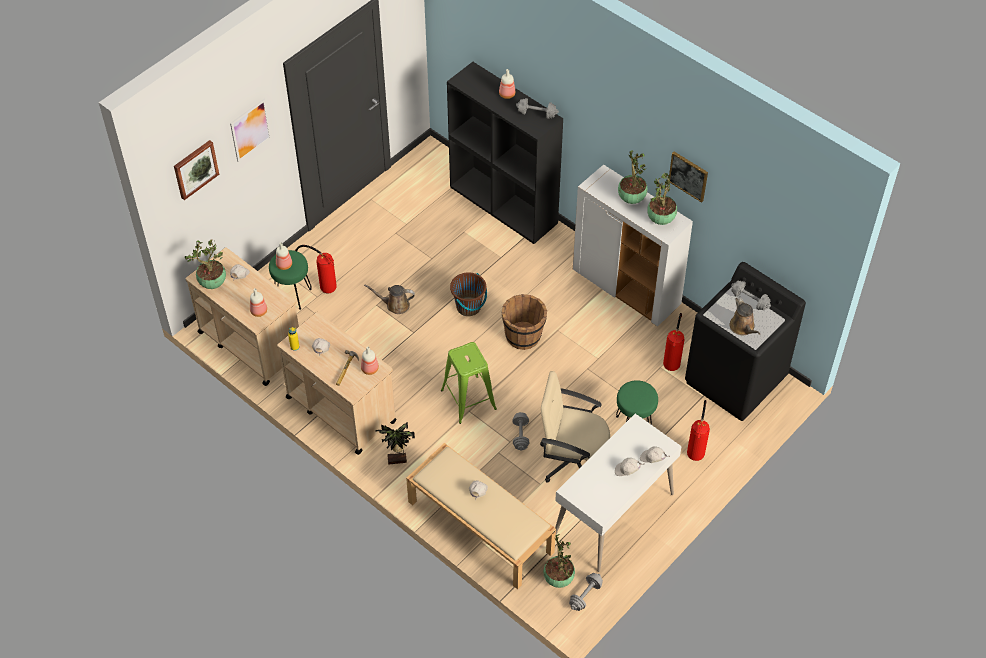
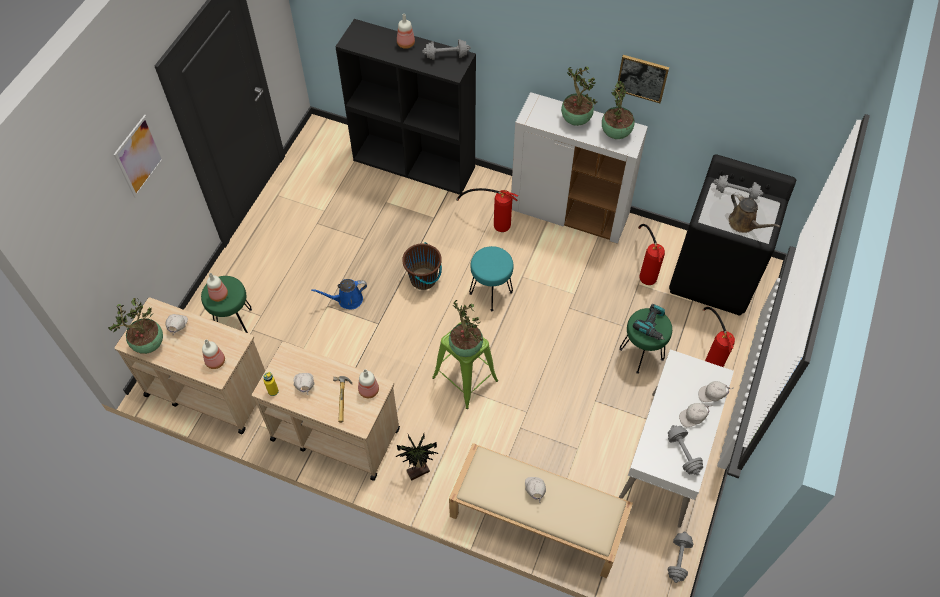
camera: 20 degrees left, 5 degrees up
(195, 169) = (88, 221): picture -> none
(322, 282) = (260, 298): fire extinguisher -> fire extinguisher (493, 222)
(395, 305) = (347, 300): brown watering can -> blue watering can
(520, 435) = (534, 401): grey dumbbell -> grey dumbbell (683, 453)
(523, 335) = (491, 293): brown bucket -> turquoise stool
(558, 578) = (642, 549): potted plant -> potted plant (465, 347)
(572, 459) = (597, 410): beige office chair -> none
(640, 396) = (652, 325): none -> power drill

